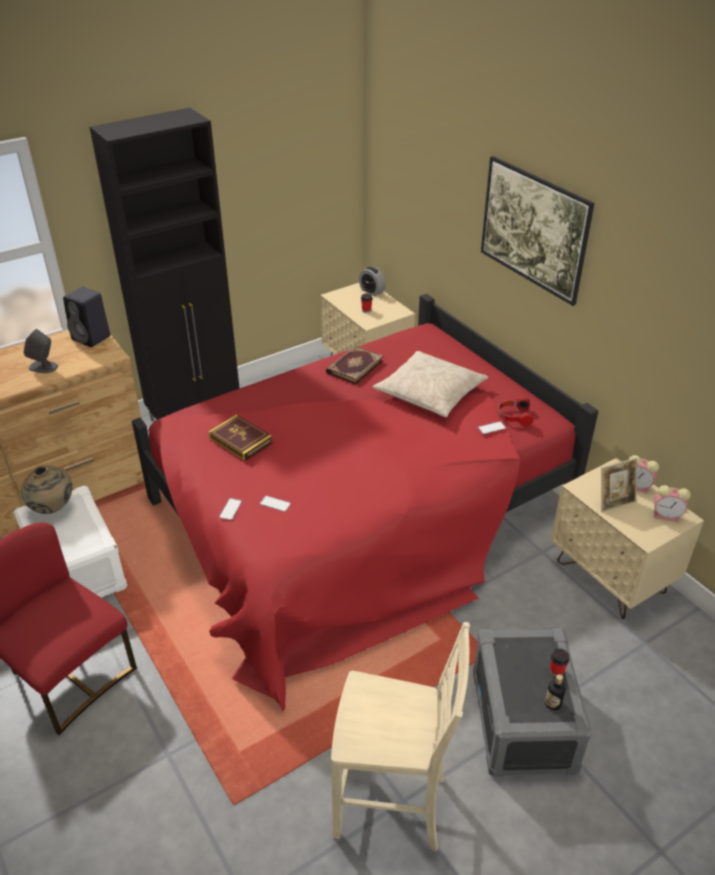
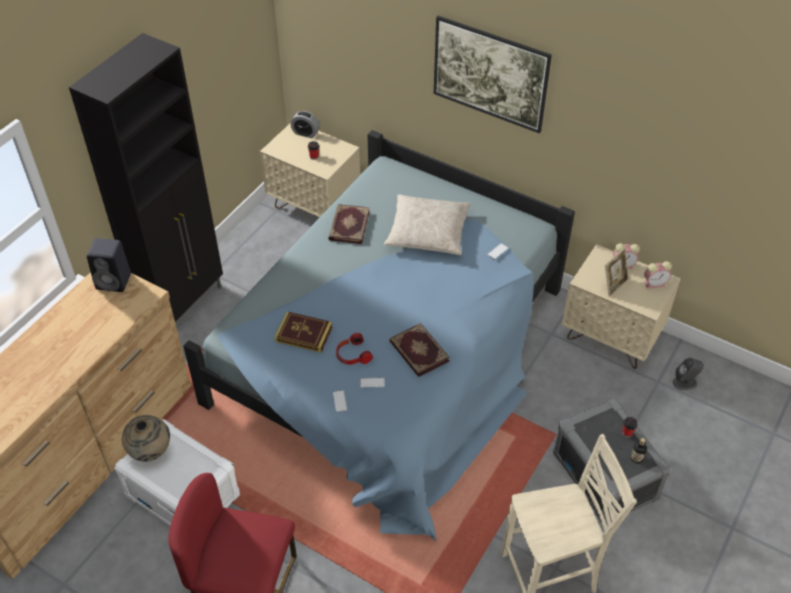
camera: 25 degrees left, 10 degrees up
(44, 367) = (94, 328): grey speaker -> grey speaker (685, 382)
(343, 491) = (418, 352): none -> book
(357, 517) = (392, 356): red bed -> blue bed
(513, 416) = (506, 233): headphones -> headphones (352, 355)

